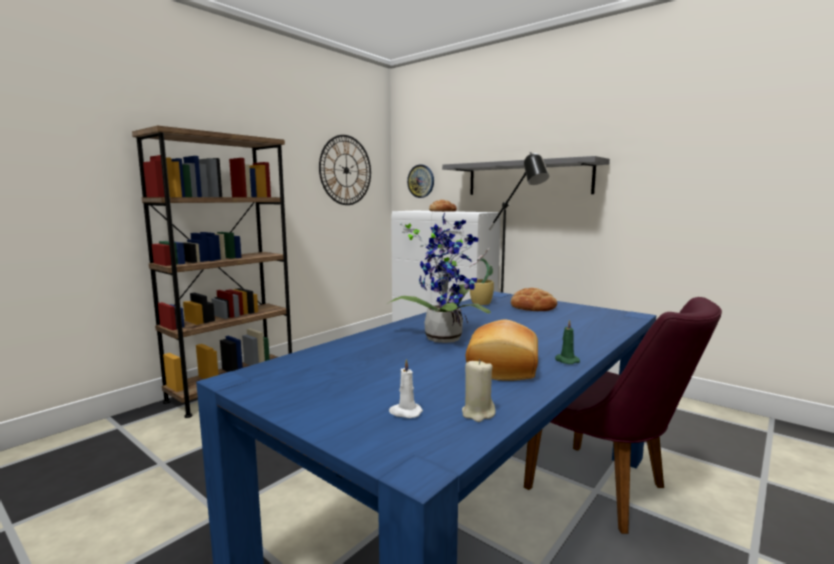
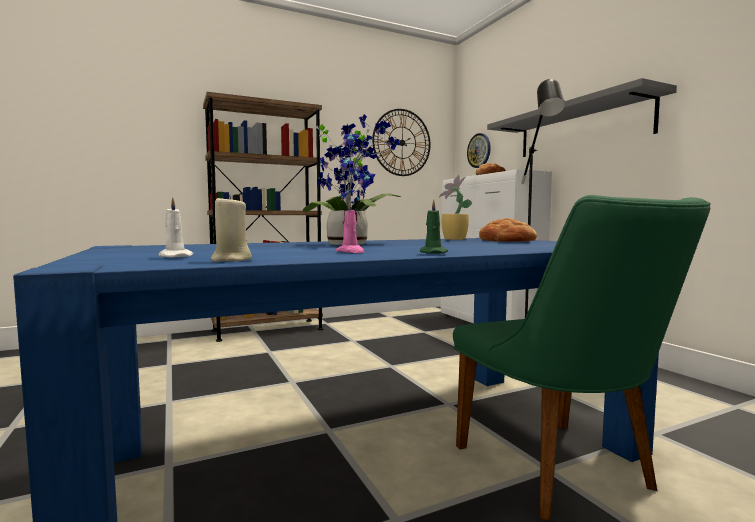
camera: 25 degrees right, 5 degrees down
(504, 367) = (351, 252): bread -> pink candle
(608, 491) = (564, 474): purple chair -> green chair

